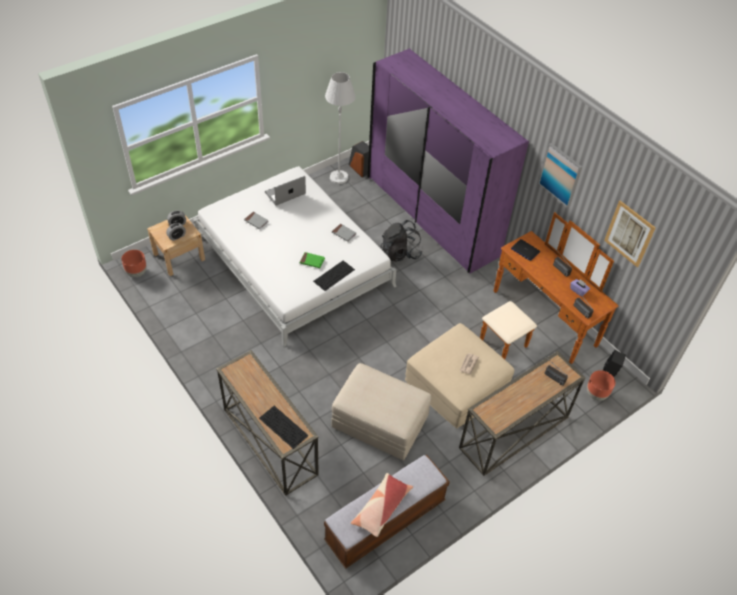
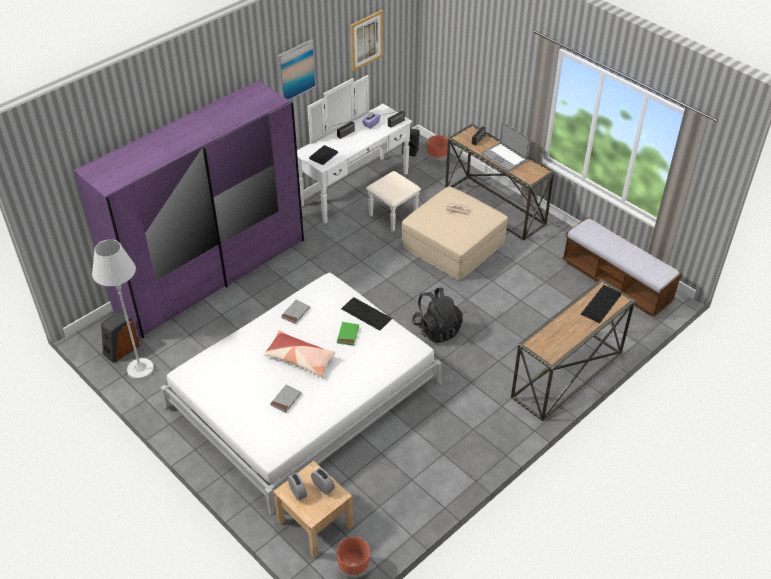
camera: 95 degrees left, 5 degrees down
(285, 193) = (229, 377): laptop -> laptop (504, 157)
(380, 422) = (515, 294): beige ottoman -> none
(381, 508) = (634, 252): pillow -> pillow (300, 358)
(400, 253) = (278, 298): black backpack -> black backpack (437, 329)
(535, 324) = (364, 195): brown dresser -> white dresser

